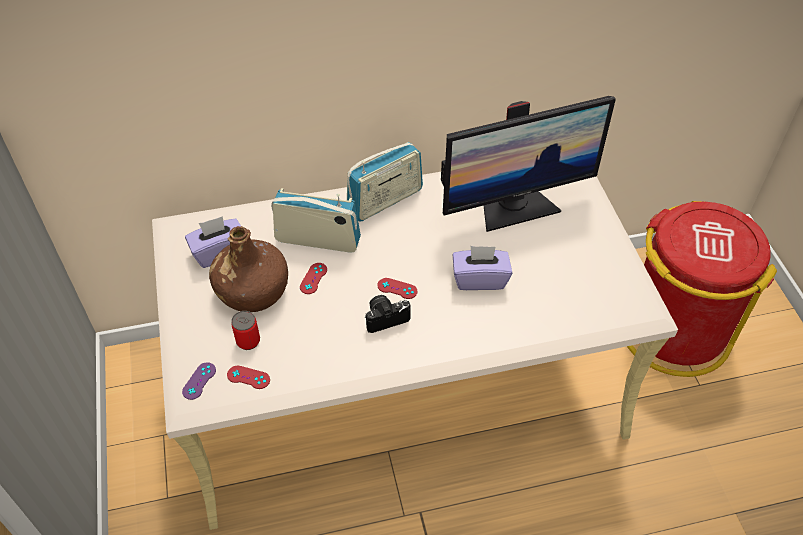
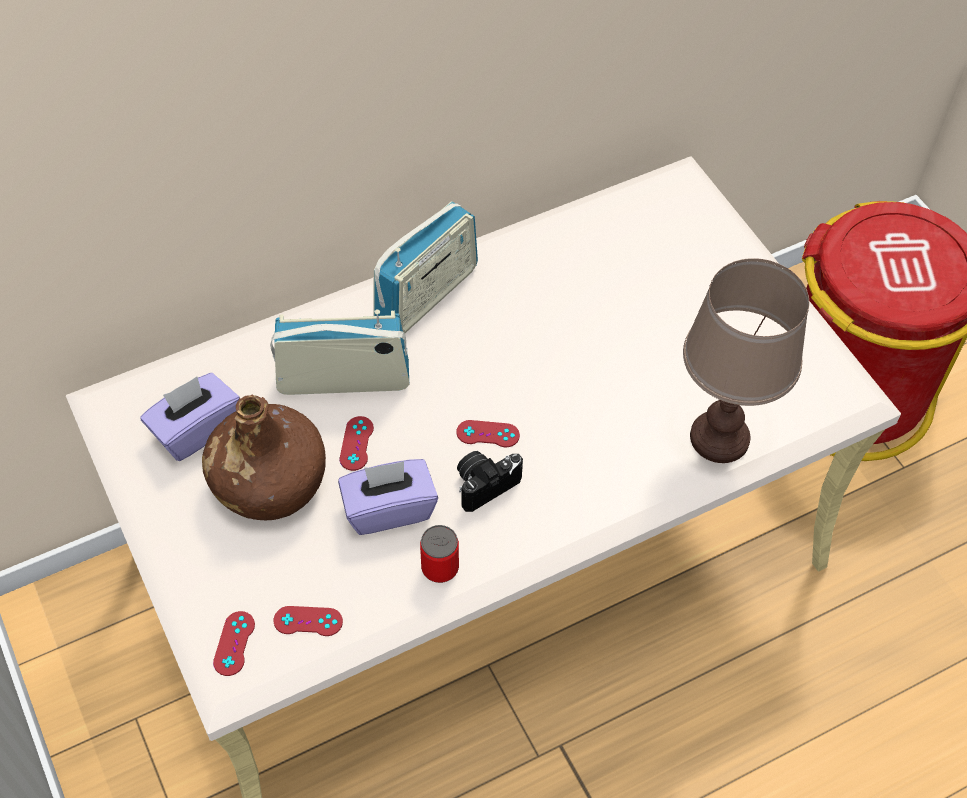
camera: 15 degrees left, 5 degrees up
(199, 381) = (234, 643): purple game controller -> red game controller
(248, 341) = (289, 564): can -> can (440, 568)
(480, 279) = (604, 394): purple tissue box -> purple tissue box (389, 509)
(515, 207) = (624, 270): monitor -> none
(547, 320) = (720, 439): none -> brown table lamp

